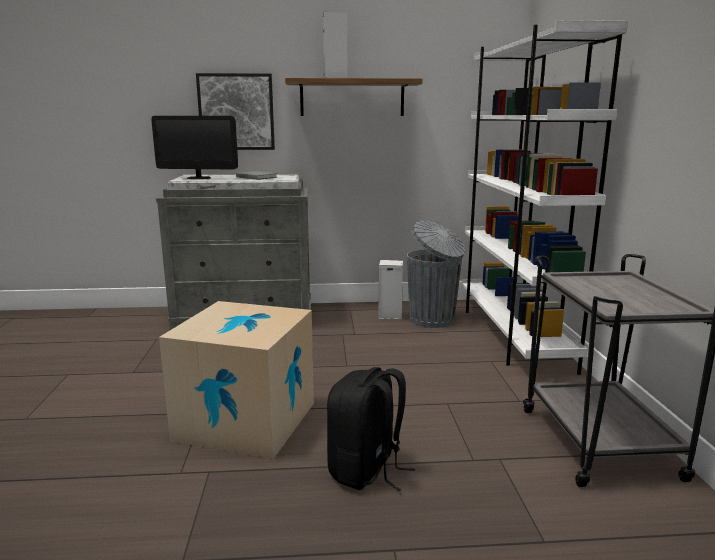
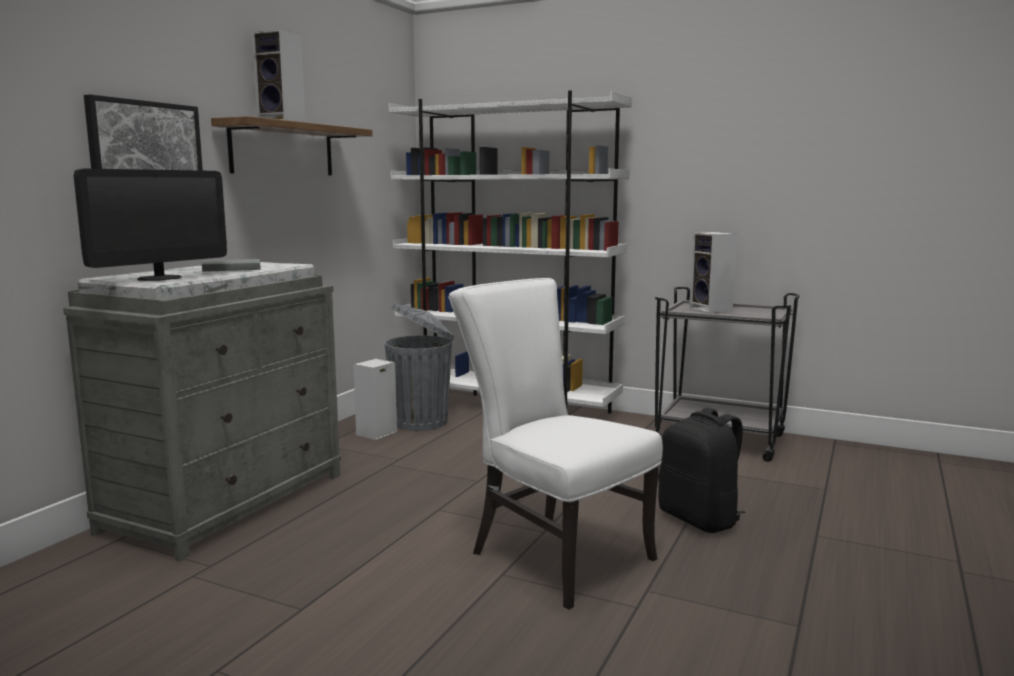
camera: 60 degrees left, 5 degrees down
(246, 421) = (552, 553): cardboard box -> white chair
(611, 288) = (712, 310): none -> speaker

